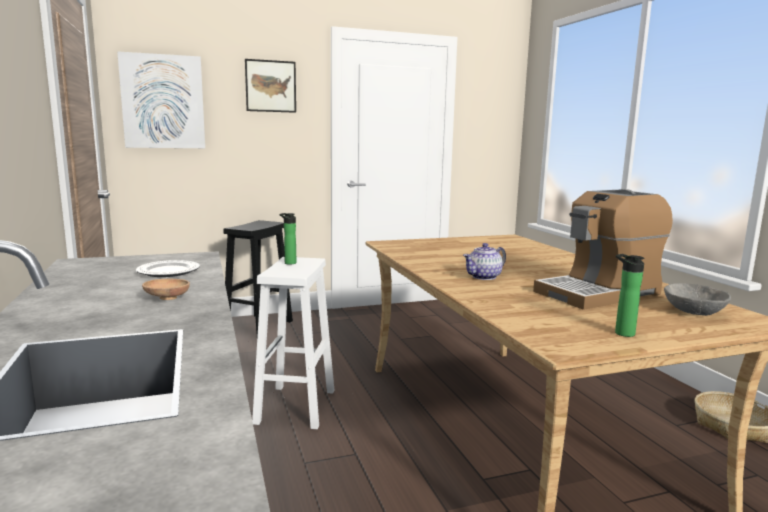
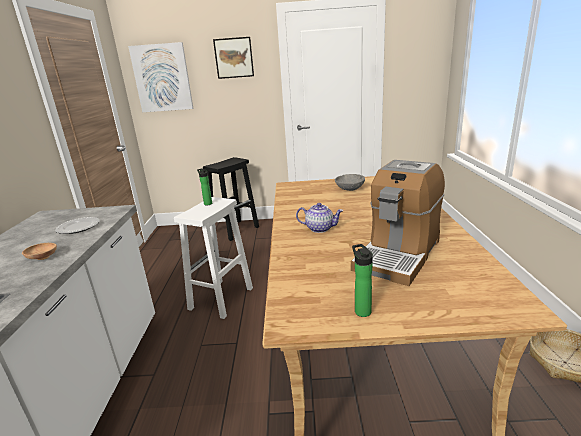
camera: 20 degrees right, 10 degrees up
(484, 277) = (320, 228): teapot -> teapot turned 150 degrees counterclockwise
(599, 293) = (398, 254): coffee machine -> coffee machine turned 45 degrees counterclockwise
(693, 312) = (463, 287): grey bowl -> grey bowl (350, 188)

